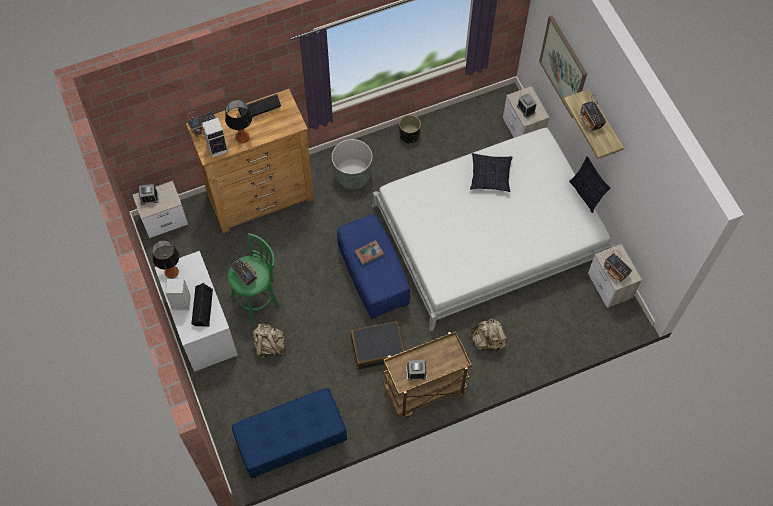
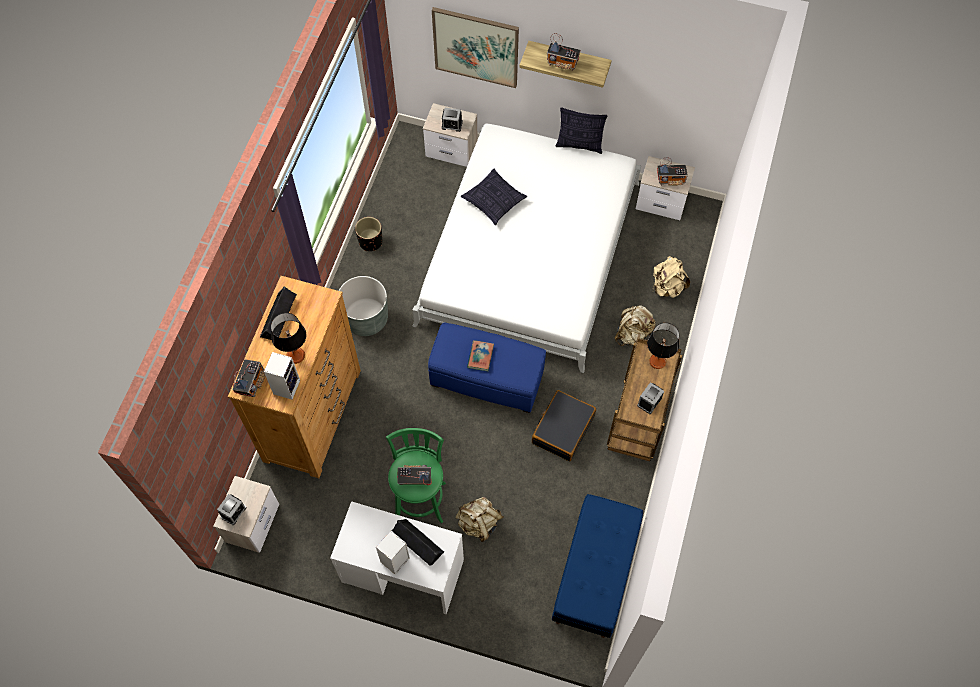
camera: 50 degrees left, 0 degrees up
(171, 272) = (351, 545): table lamp -> table lamp (657, 361)
(545, 337) = (667, 287): none -> beige backpack

